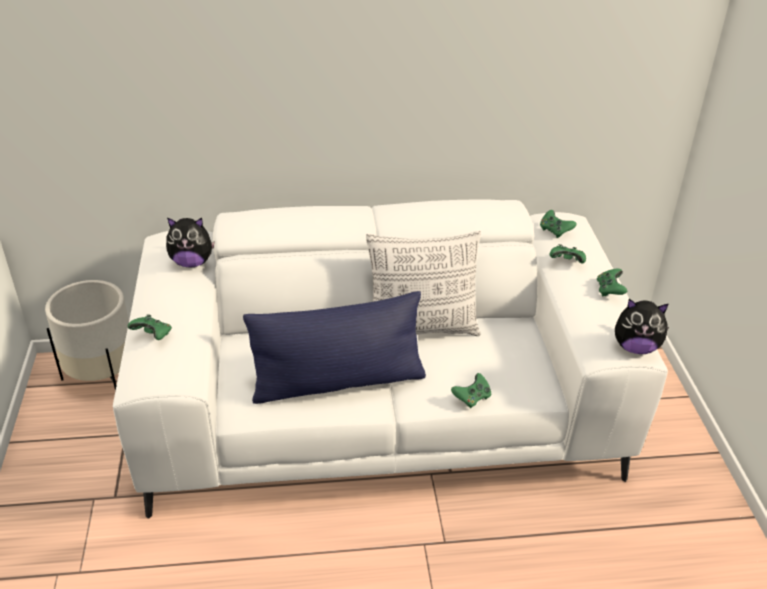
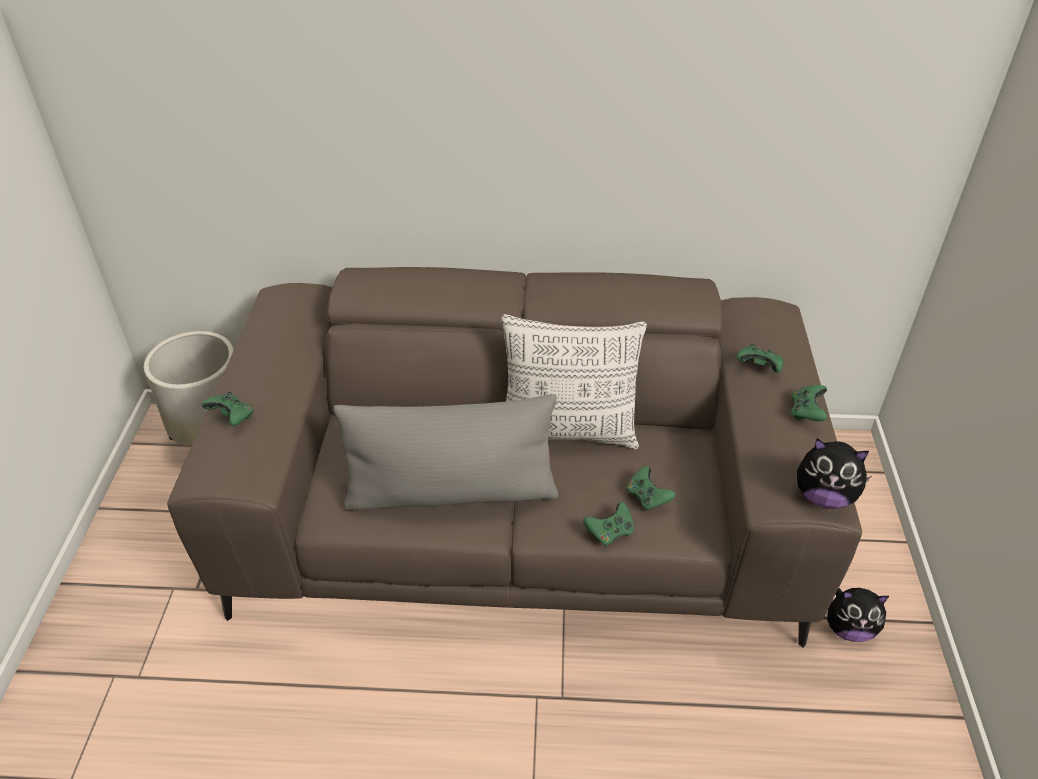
camera: 10 degrees right, 5 degrees up
(192, 262) = (302, 327): plush toy -> plush toy (848, 628)
(338, 382) = (451, 492): blue pillow -> grey pillow
(381, 414) = (519, 522): white sofa -> brown sofa
(555, 231) = (753, 323): green game controller -> green game controller (647, 497)

